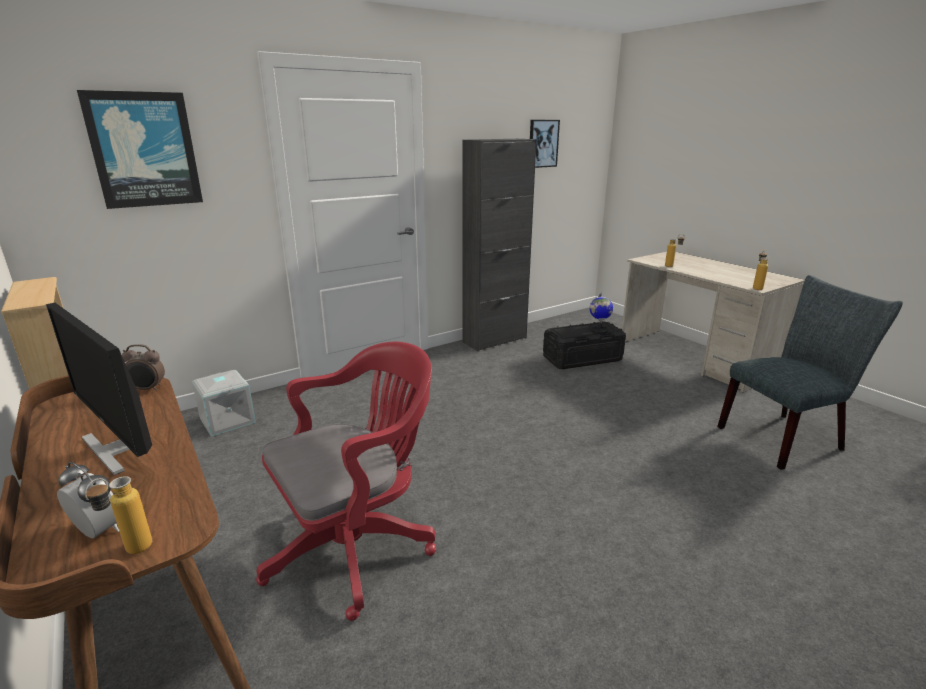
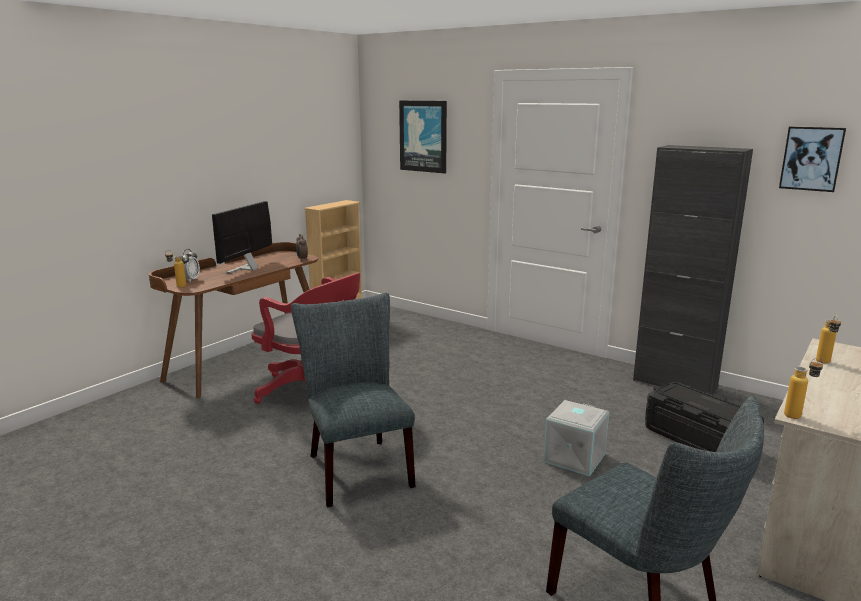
camera: 70 degrees right, 5 degrees down
(226, 420) = (414, 325): grey storage box -> grey storage box (573, 457)
(583, 537) = (356, 467): none -> grey chair
(599, 331) = (712, 410): globe -> none

